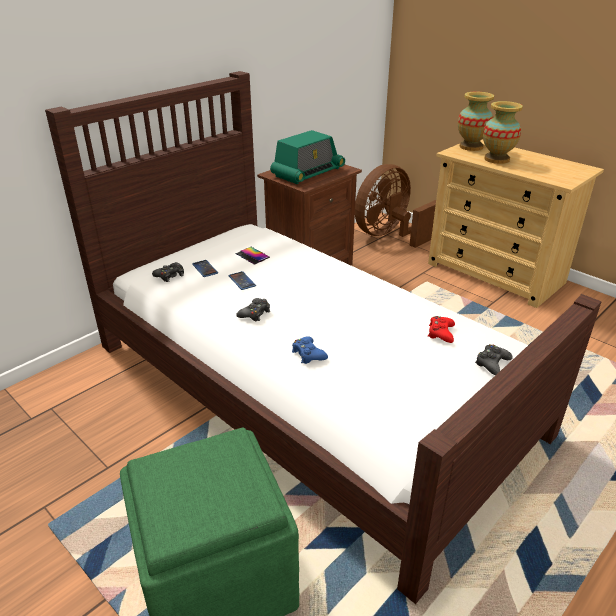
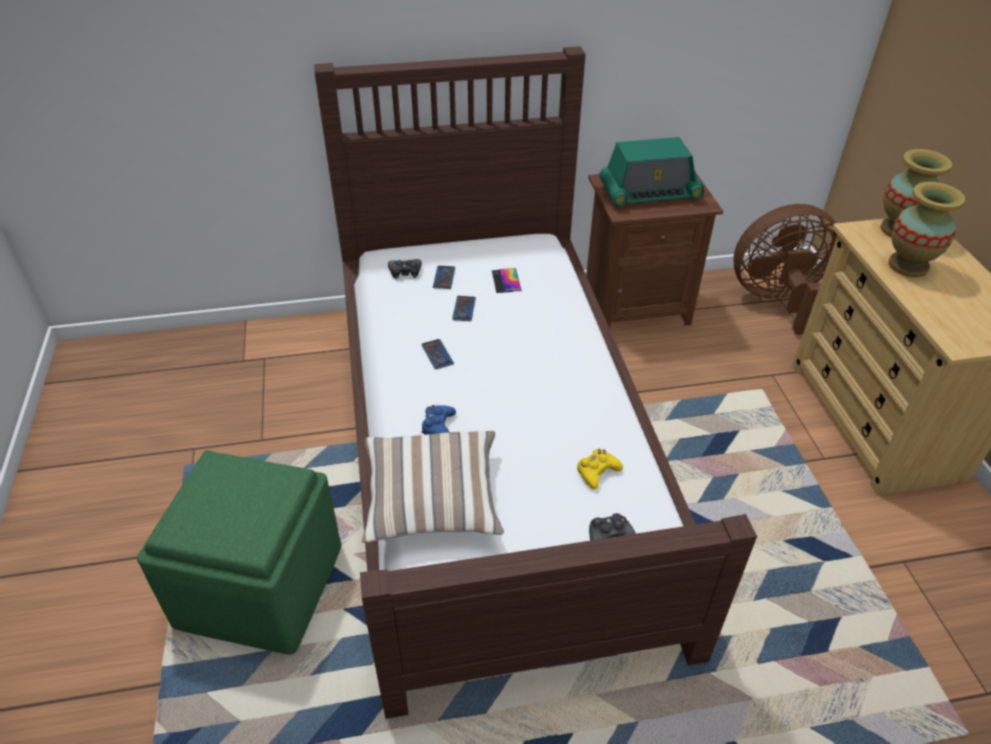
camera: 35 degrees right, 10 degrees up
(255, 314) = (437, 354): black game controller -> phone
(360, 400) = (432, 501): none -> pillow
(441, 333) = (597, 472): red game controller -> yellow game controller

